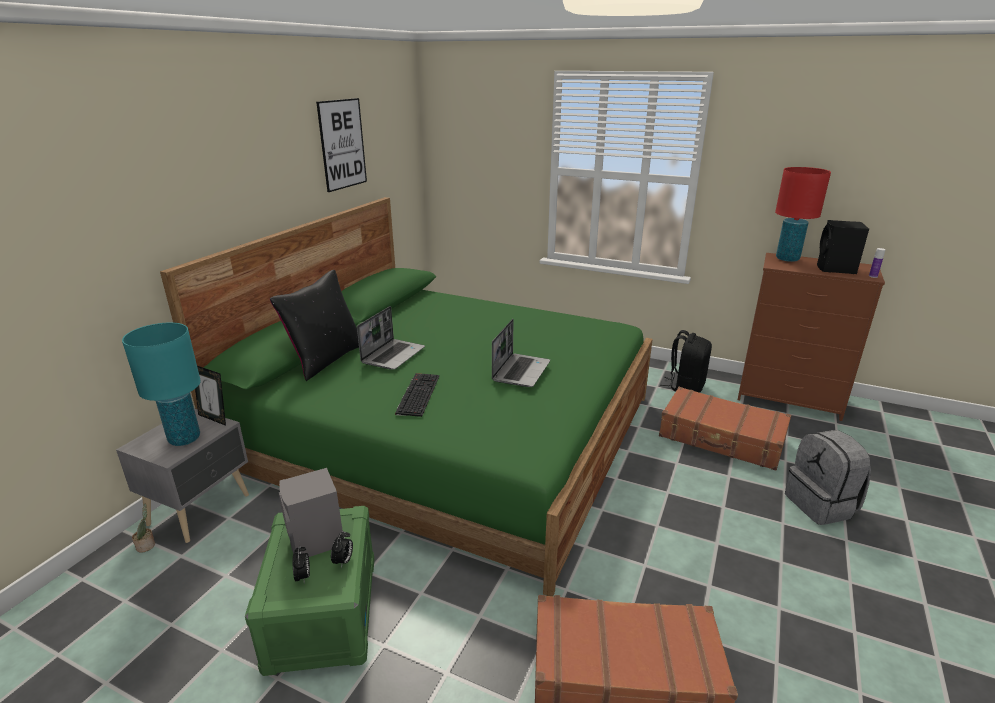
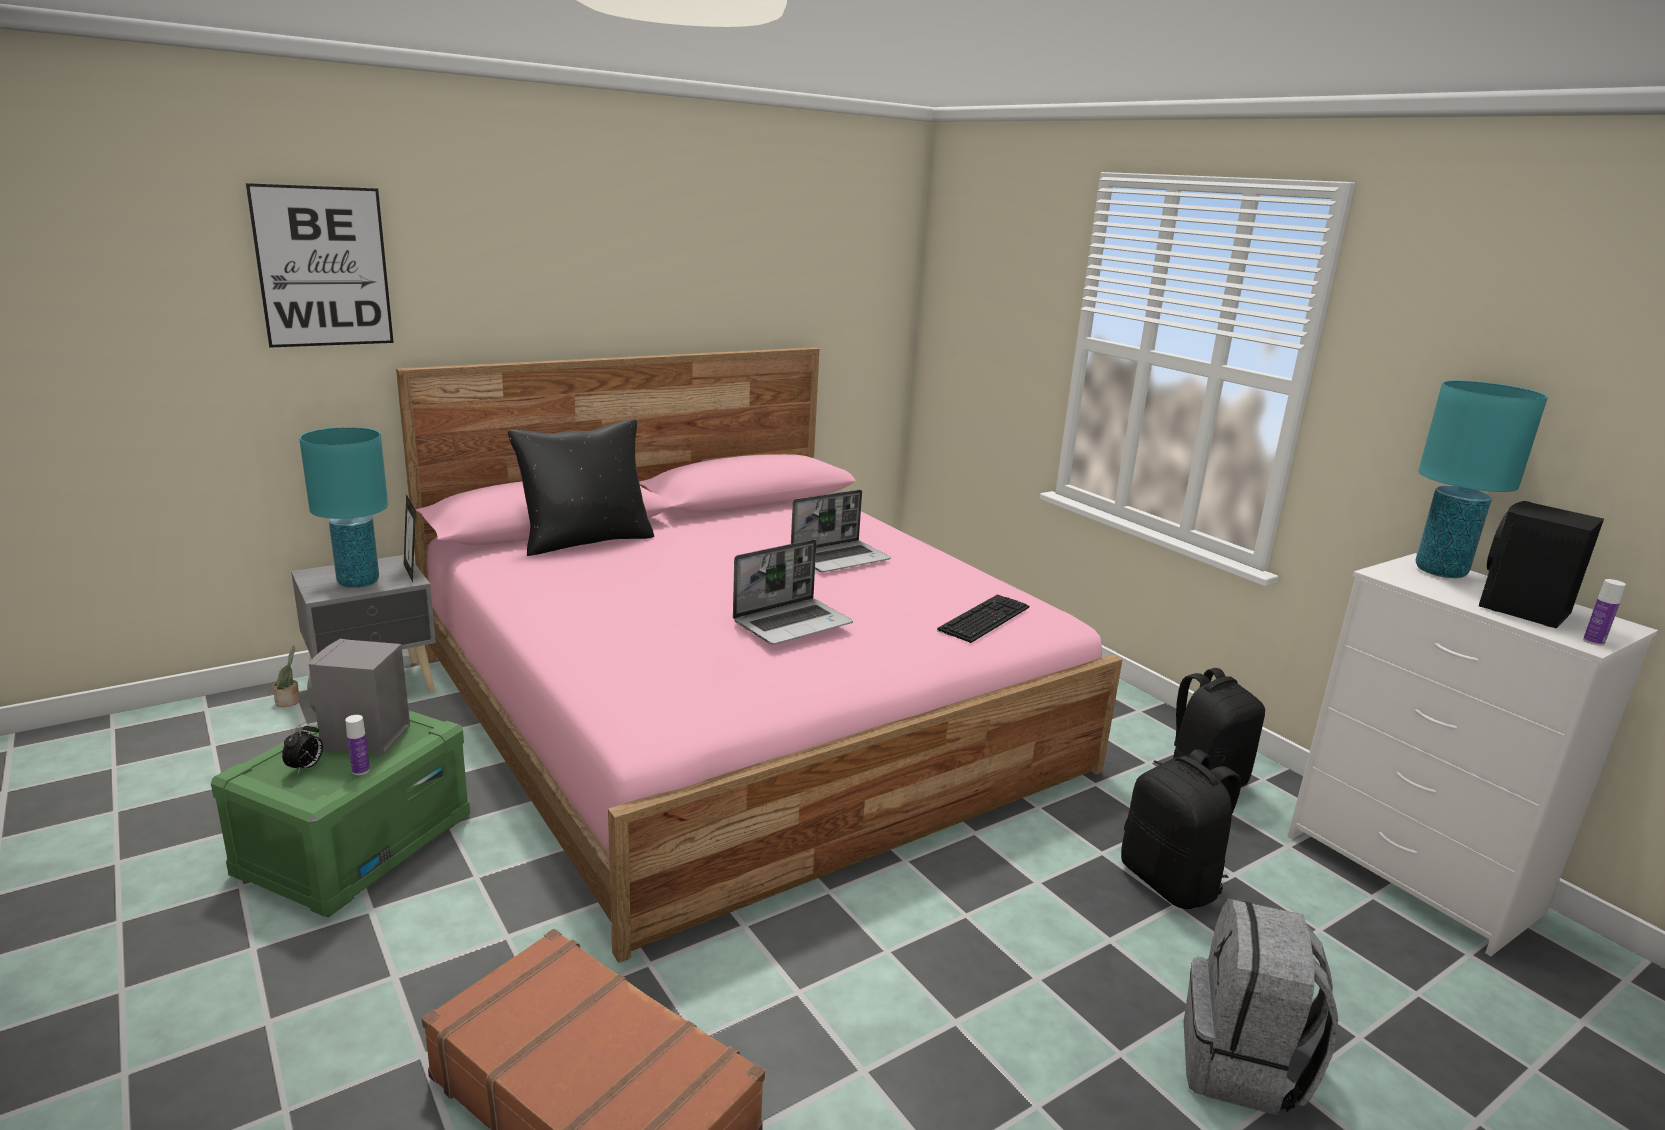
camera: 30 degrees right, 5 degrees down
(342, 144) = (746, 257): picture -> picture (323, 267)
(343, 561) = (360, 770): alarm clock -> bottle
(393, 355) = (665, 558): laptop -> laptop (840, 558)
(417, 394) = (623, 607): keyboard -> keyboard (983, 618)
(450, 432) = (740, 710): green bed -> pink bed
(721, 439) = (1171, 882): brown suitcase -> black backpack
(787, 259) = (1440, 571): red table lamp -> turquoise table lamp
(789, 398) = (1413, 874): brown dresser -> white dresser

